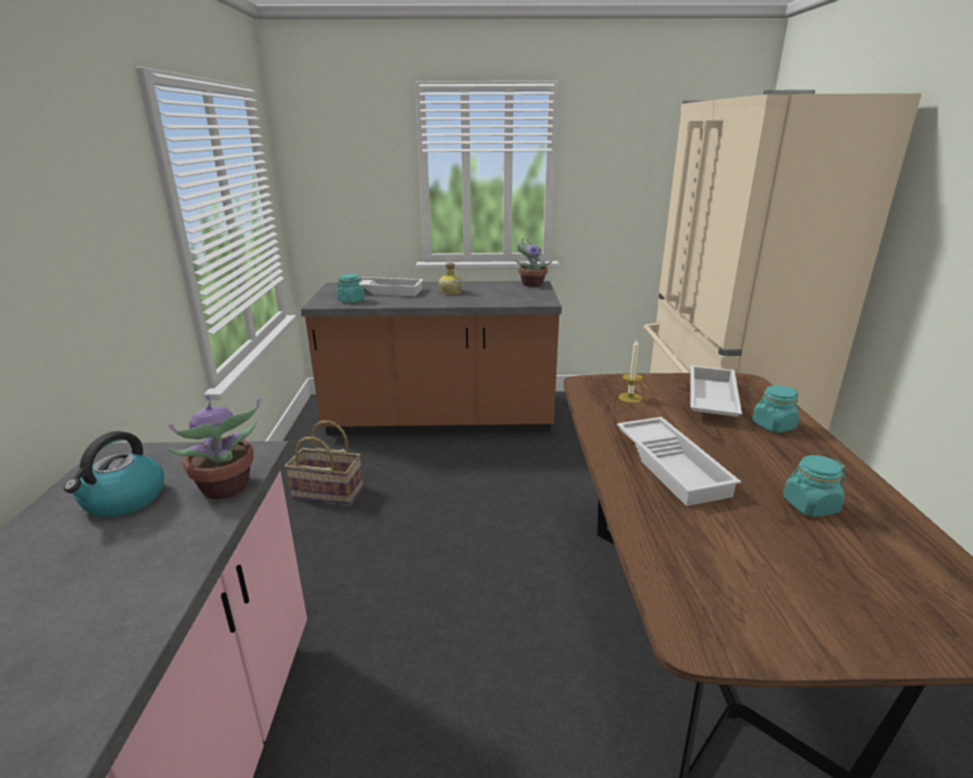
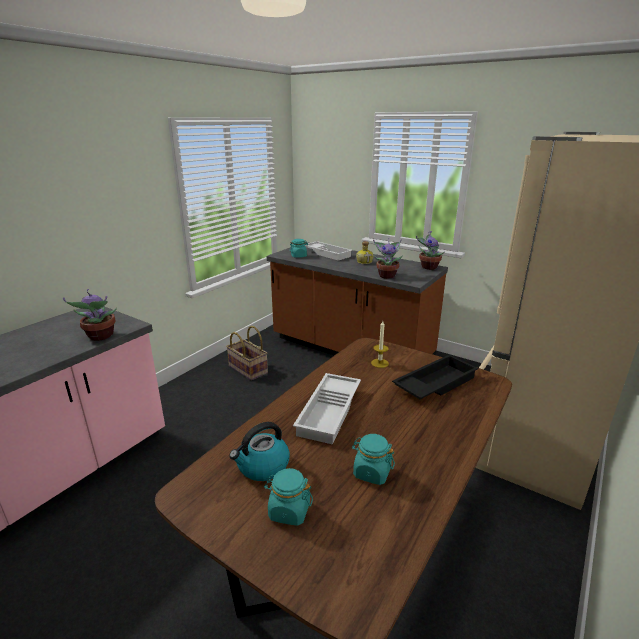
camera: 35 degrees right, 0 degrees up
(124, 500) = (67, 328): kettle -> kettle (262, 466)
(504, 301) = (387, 275): none -> potted plant
(709, 400) = (434, 383): white tray -> black tray
(773, 426) = (448, 417): turquoise jar -> turquoise jar (289, 511)

